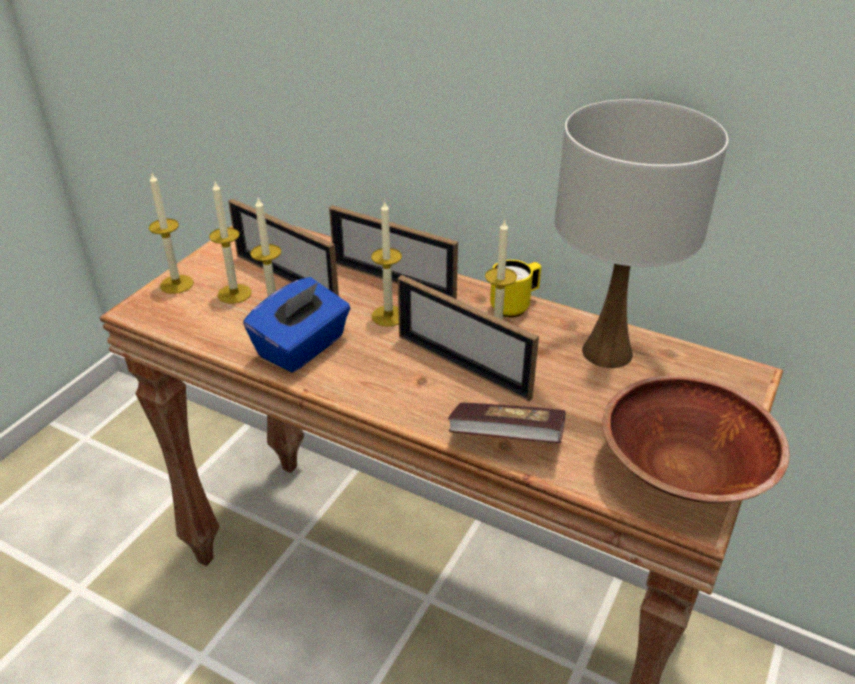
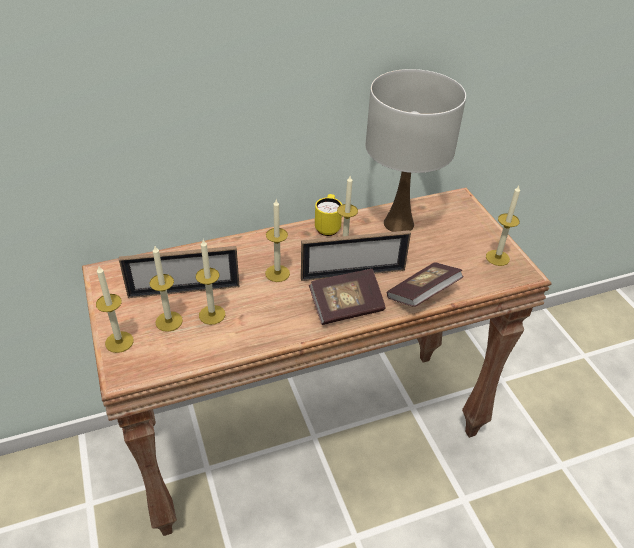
camera: 50 degrees left, 5 degrees up
(302, 347) = (262, 322): blue tissue box -> none
(393, 281) = (247, 252): picture frame -> none
(400, 391) = (346, 307): none -> book
(683, 472) = (497, 258): brown bowl -> candle

